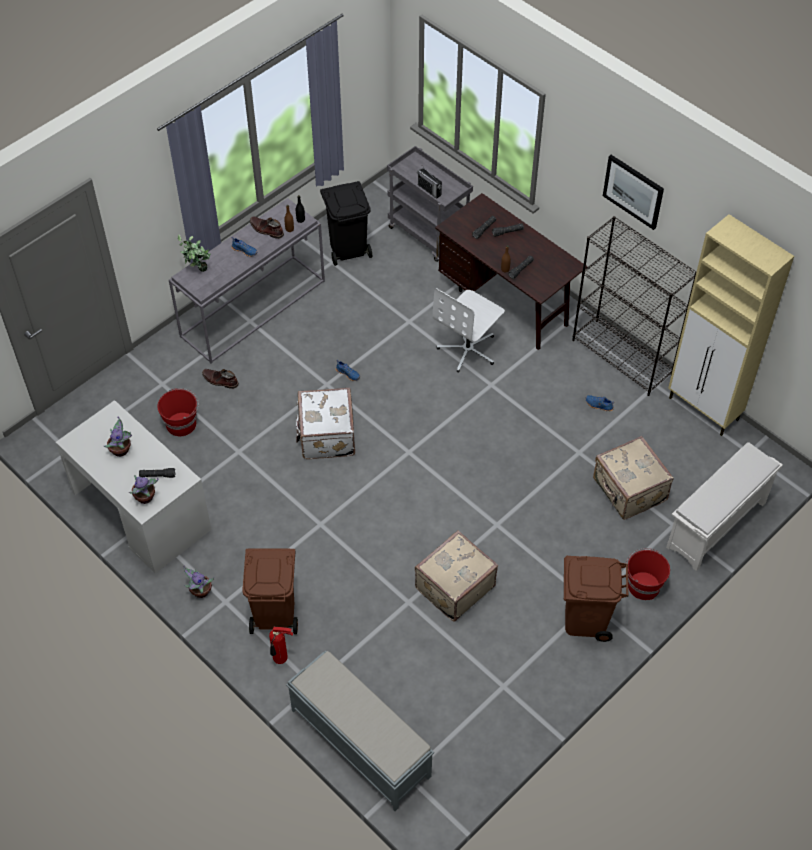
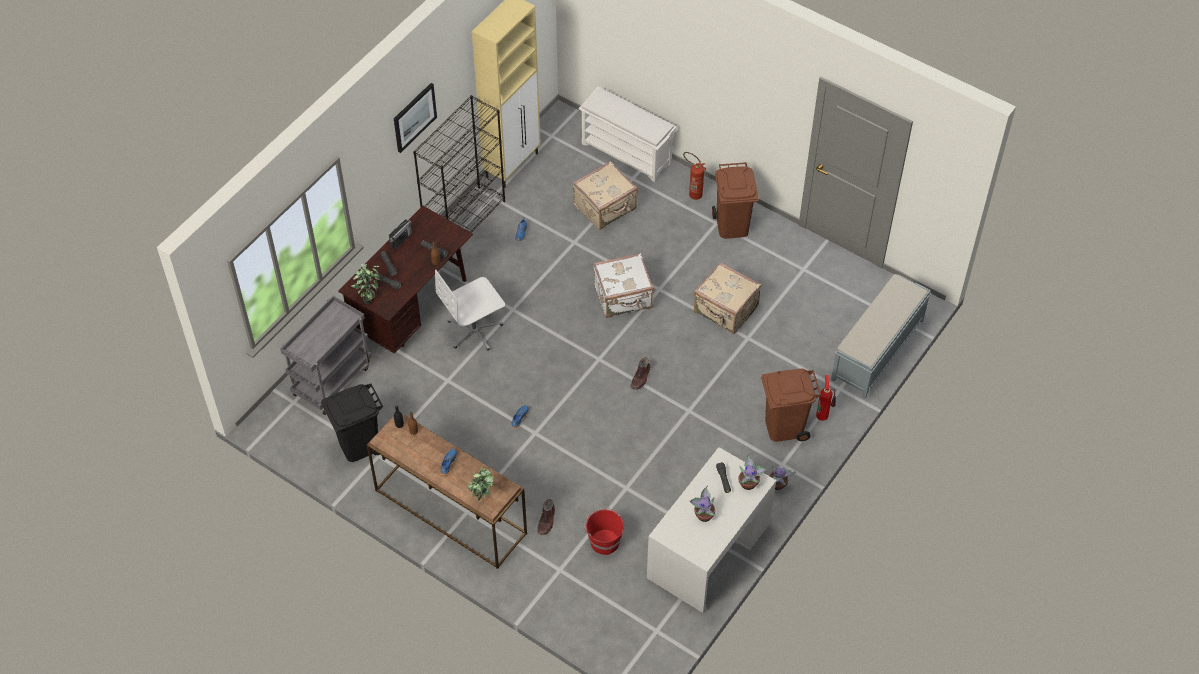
camera: 100 degrees left, 0 degrees up
(253, 307) = (449, 512): grey console table -> brown console table
(266, 230) = (417, 451): brown boot -> brown boot (640, 377)
(326, 436) = (594, 423): white suitcase -> white suitcase (623, 297)
(429, 190) = (337, 332): radio -> radio (401, 240)
(468, 349) = (474, 330): white office chair -> white office chair turned 120 degrees clockwise
(469, 214) = (368, 297): none -> potted plant
(643, 585) = (692, 193): red bucket -> fire extinguisher

